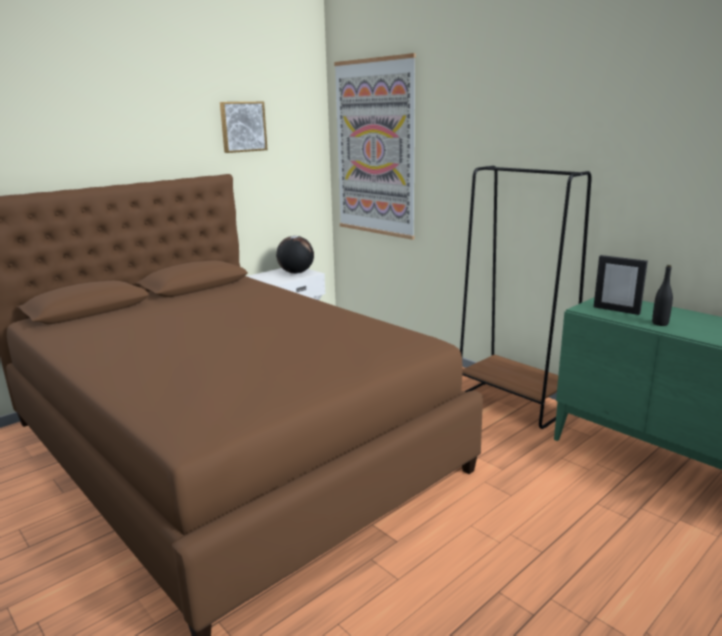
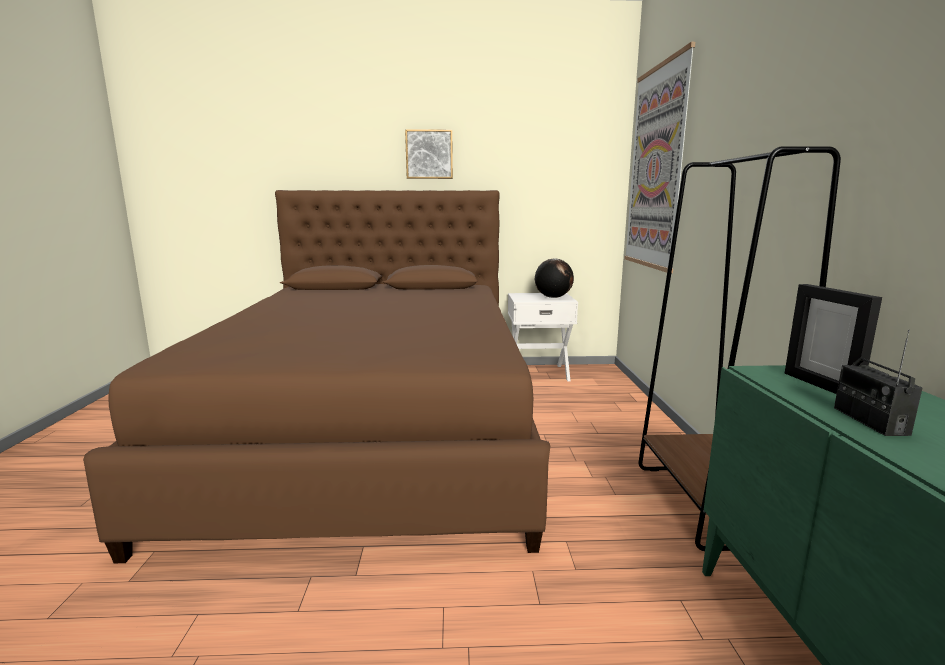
camera: 40 degrees right, 5 degrees down
(242, 126) = (523, 147): picture -> picture (429, 154)
(660, 323) = (869, 421): black bottle -> radio

